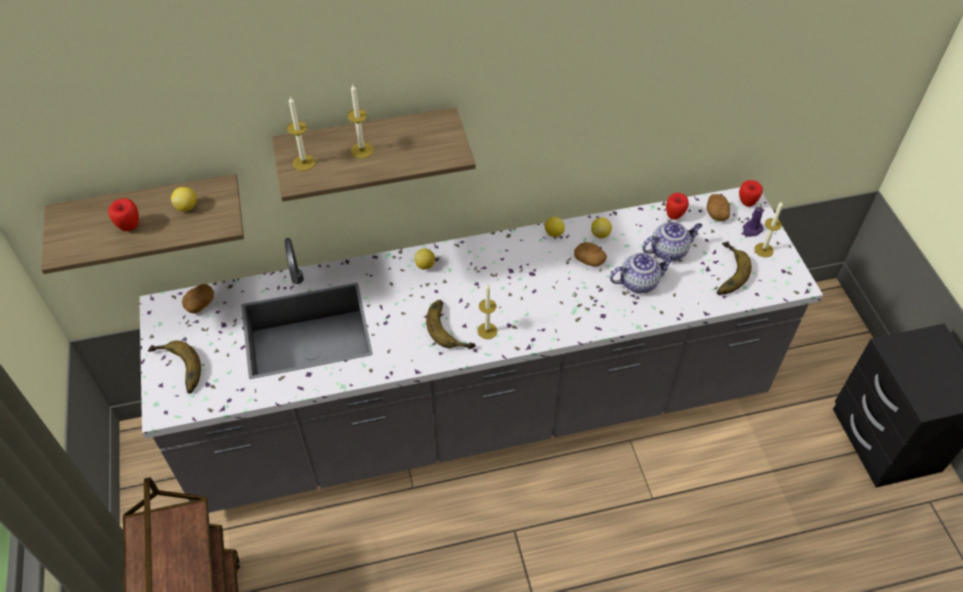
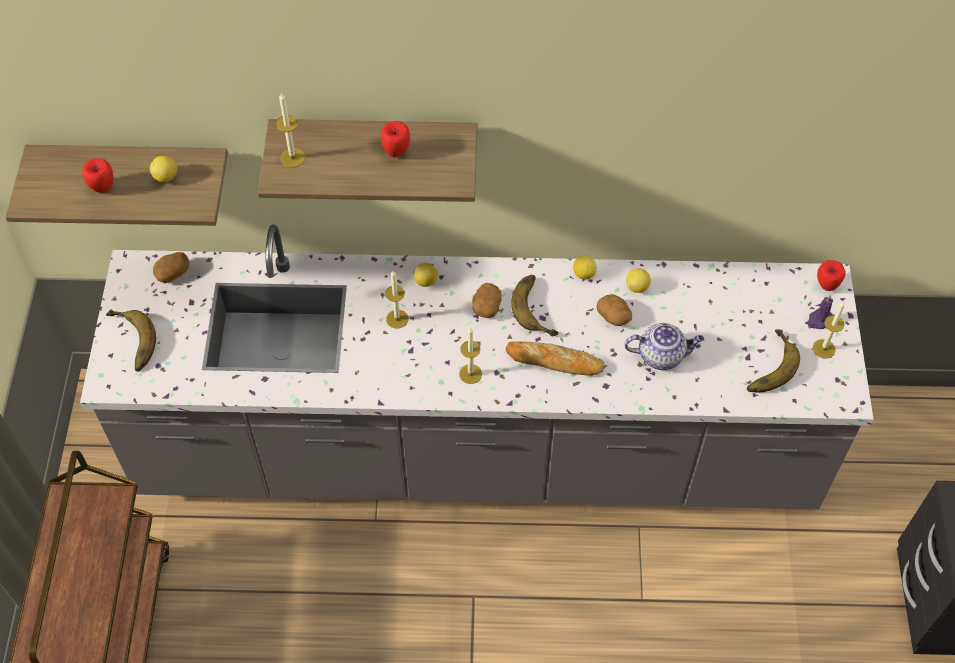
camera: 15 degrees right, 5 degrees up
(362, 150) = (358, 155): candle -> candle (397, 319)
(451, 326) = (433, 360): banana -> banana (539, 307)
(554, 305) = (554, 361): none -> bread
(669, 250) = (710, 324): teapot -> none
(674, 216) = (732, 283): apple -> apple (396, 152)
(716, 213) = (784, 290): potato -> potato (486, 306)

